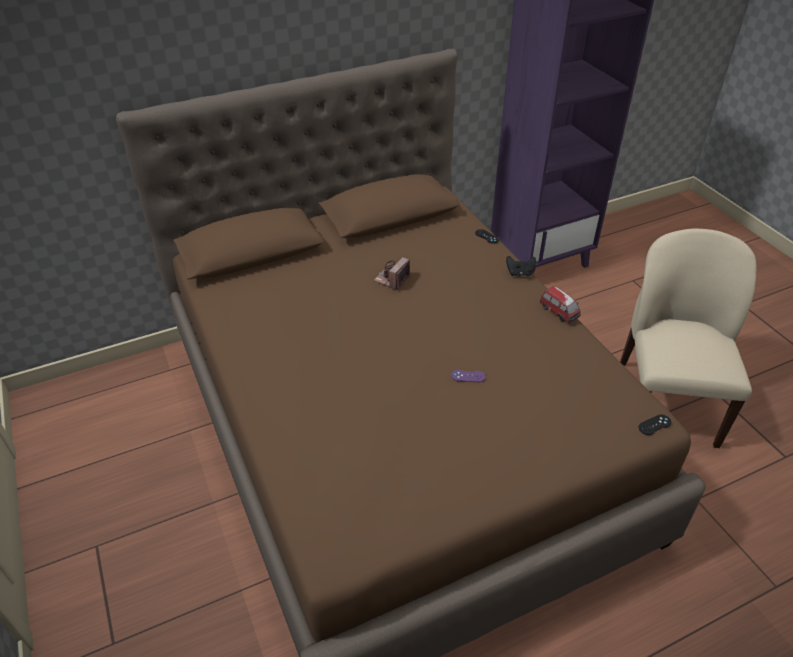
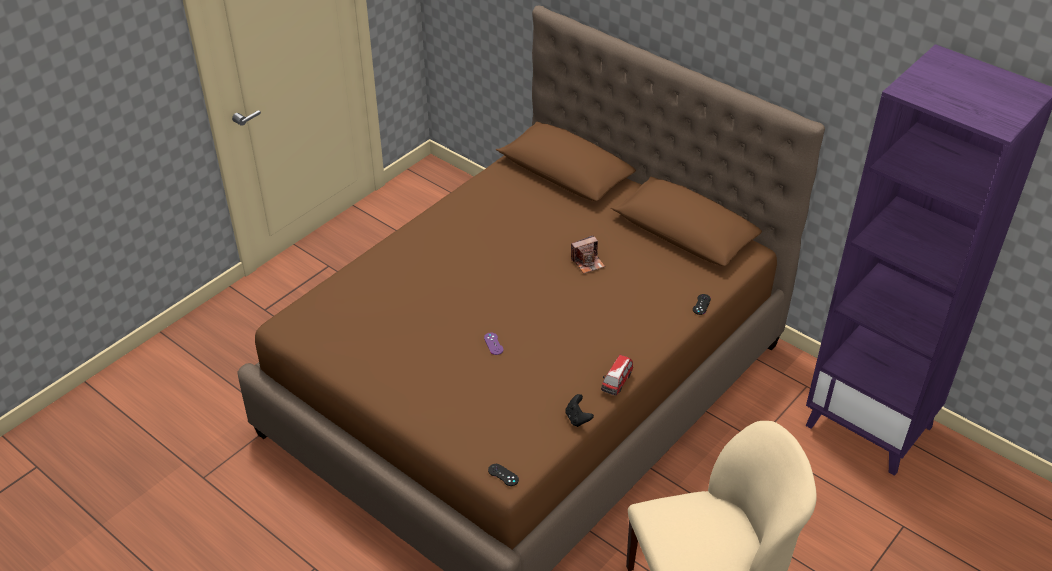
camera: 65 degrees right, 0 degrees up
(392, 279) = (587, 262): camera -> camera turned 150 degrees clockwise
(520, 273) = (658, 342): black game controller -> black game controller (577, 418)

